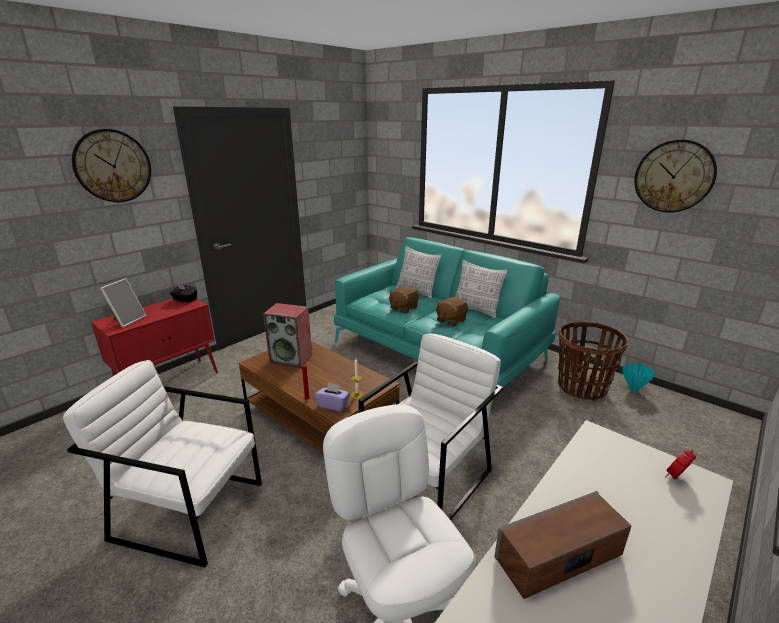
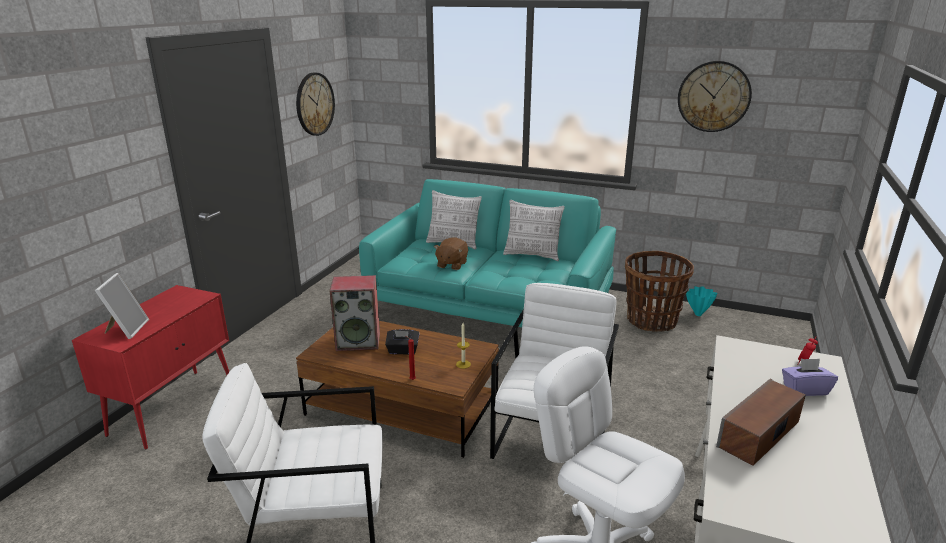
camera: 20 degrees left, 0 degrees up
(113, 166) = (84, 124): wall clock -> wall clock (314, 104)
(185, 300) = (182, 293): black tissue box -> black tissue box (402, 350)
(333, 405) = (445, 379): purple tissue box -> purple tissue box (805, 389)
(450, 320) = (513, 270): brown plush toy -> none

